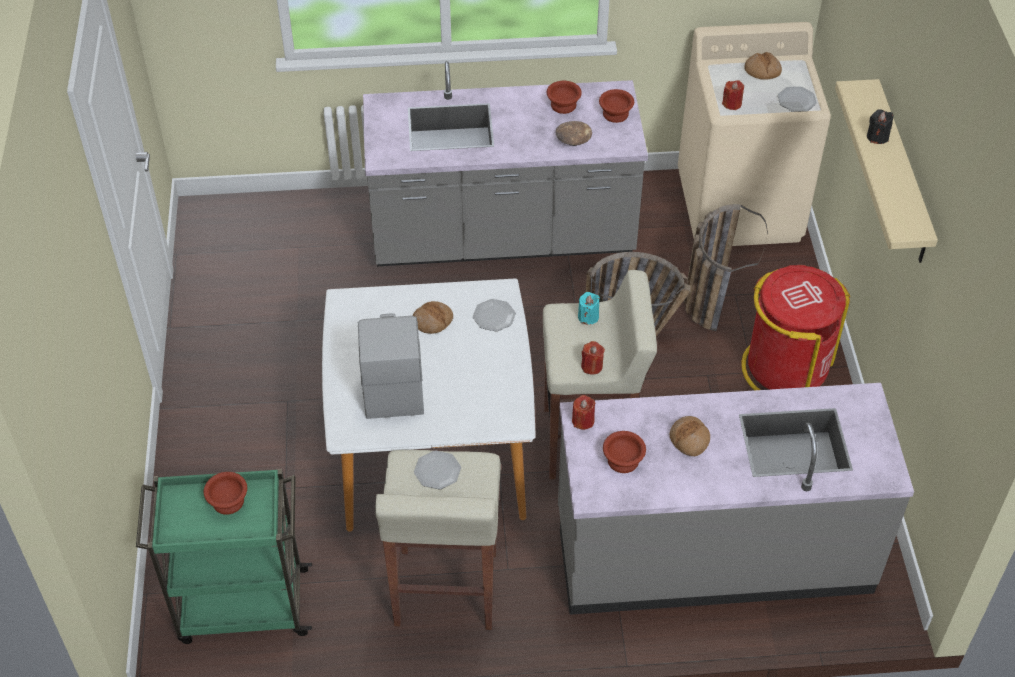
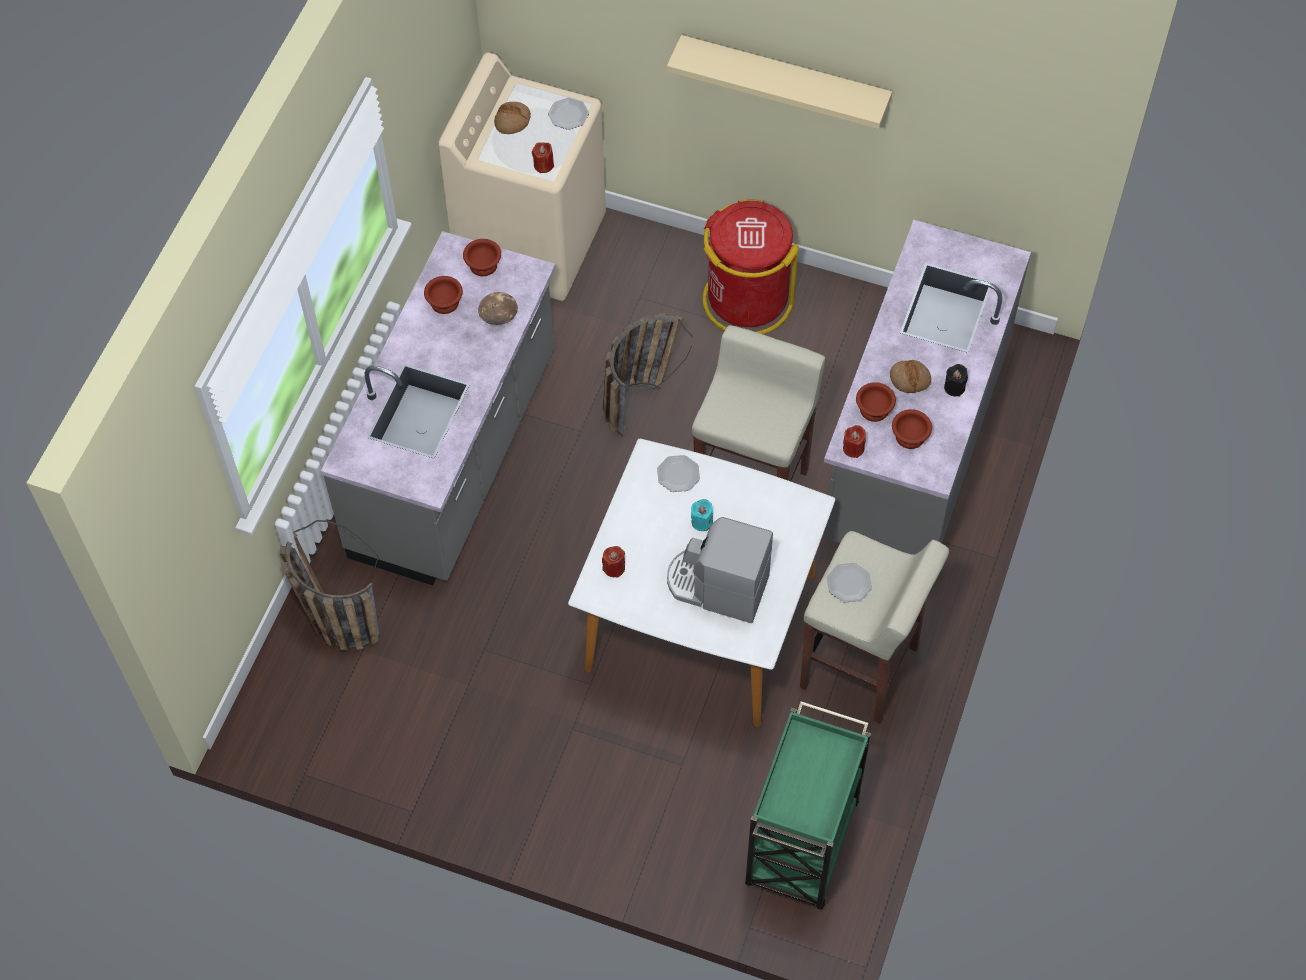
camera: 65 degrees left, 10 degrees up
(227, 501) = (800, 768): brown bowl -> brown bowl (873, 410)
(432, 321) = (658, 527): bread -> none
(588, 317) = (727, 398): turquoise candle -> turquoise candle (702, 522)
(592, 366) = (787, 419): red candle -> red candle (614, 568)
(711, 296) = (630, 317): basket -> basket (333, 617)
(877, 137) = (753, 71): black candle -> black candle (954, 387)

